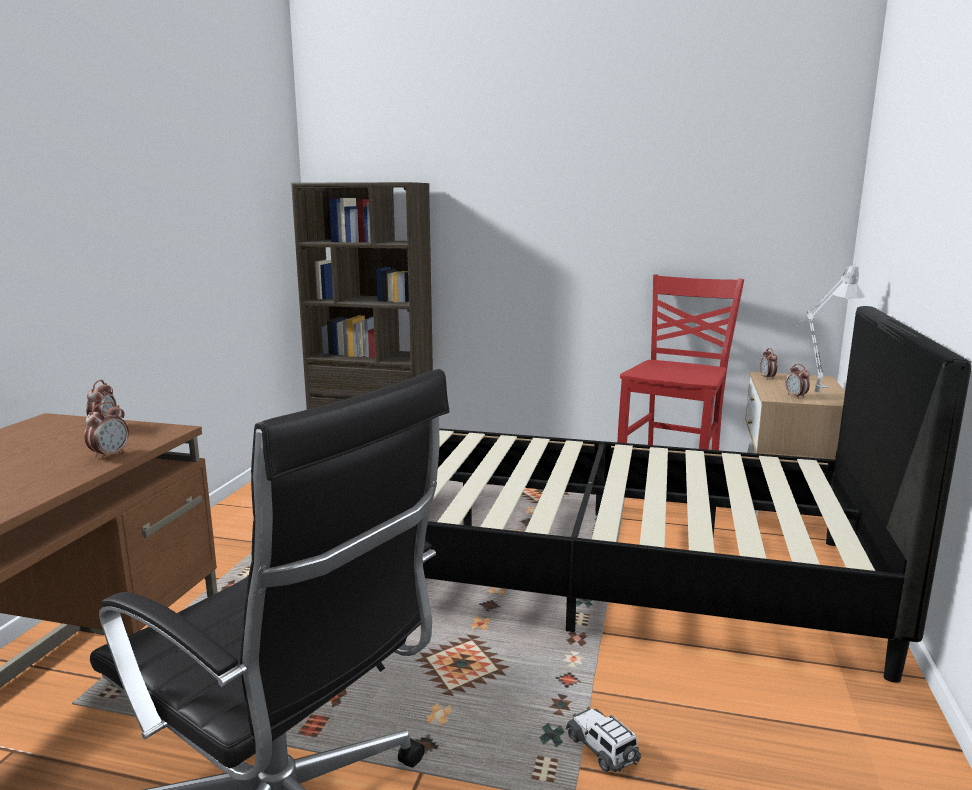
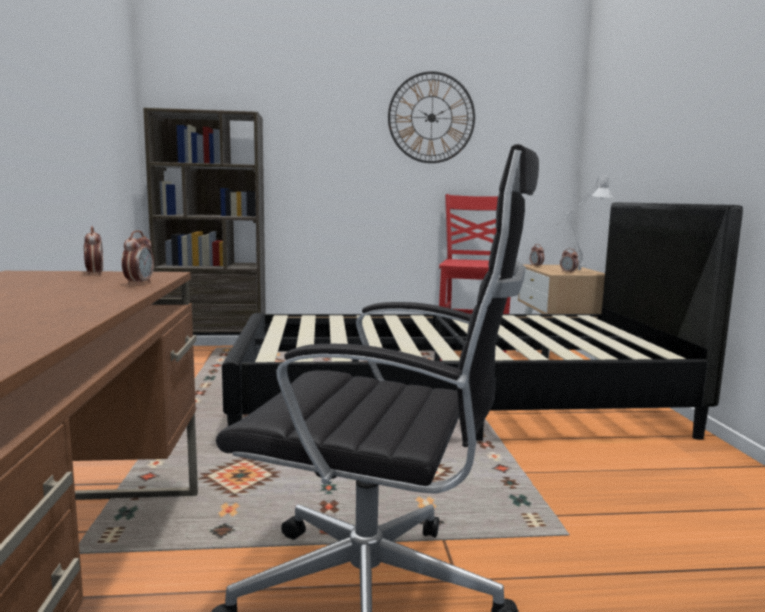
camera: 20 degrees left, 5 degrees down
(603, 749) = (560, 503): toy car -> none
(638, 174) = (431, 118): none -> wall clock

